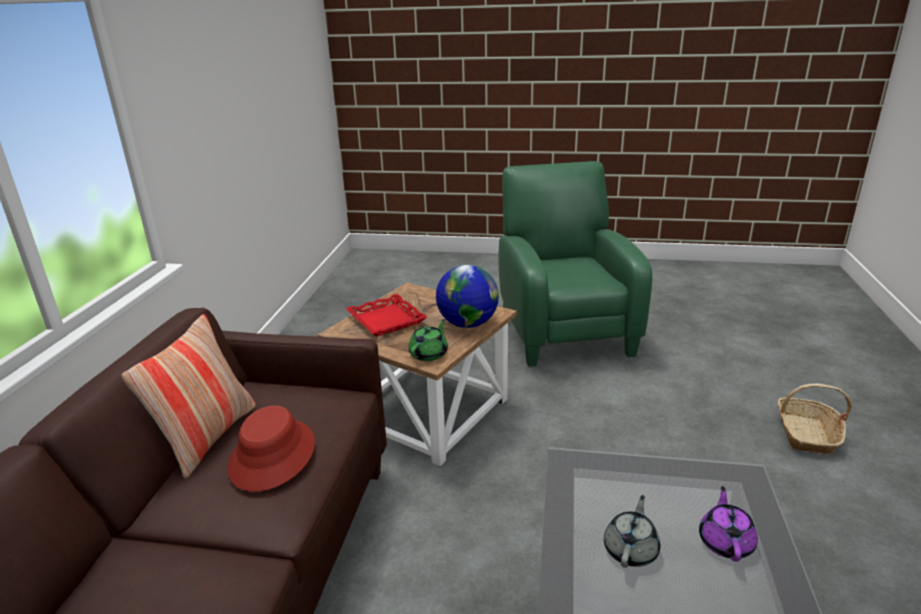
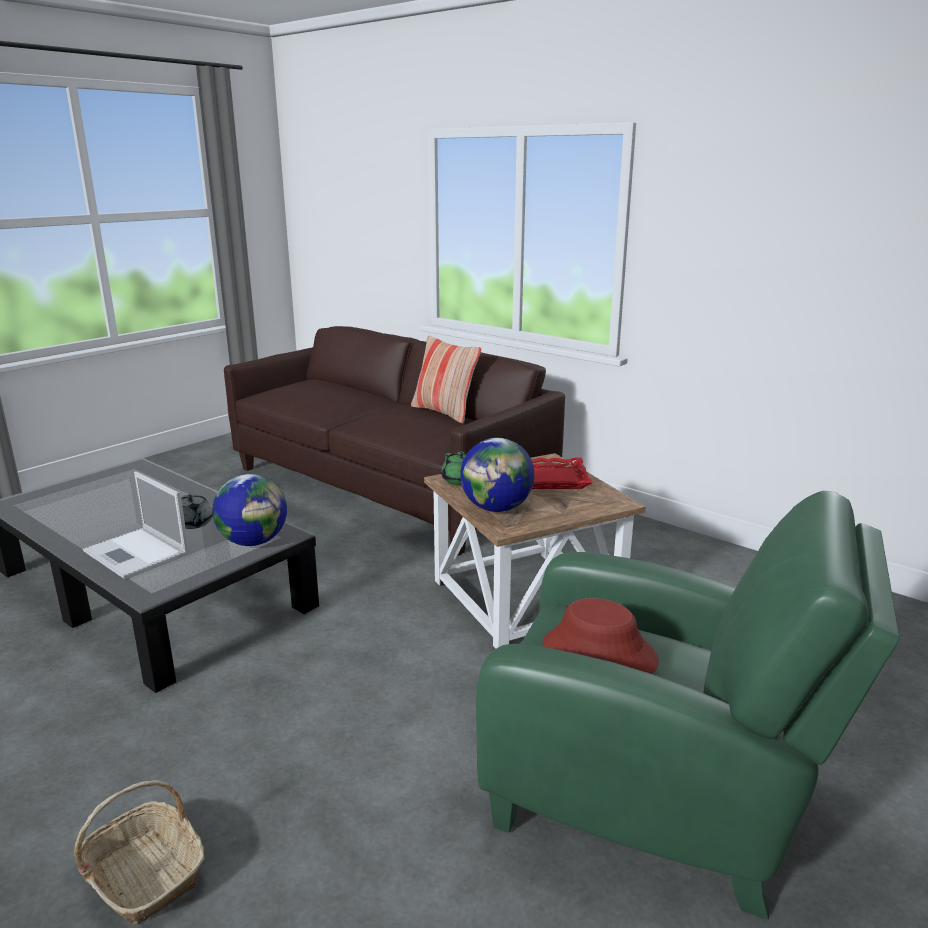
camera: 120 degrees right, 5 degrees down
(273, 455) = (399, 420): red hat -> red hat (598, 654)
(605, 474) = (254, 542): none -> globe
(725, 542) = (138, 553): purple teapot -> laptop

